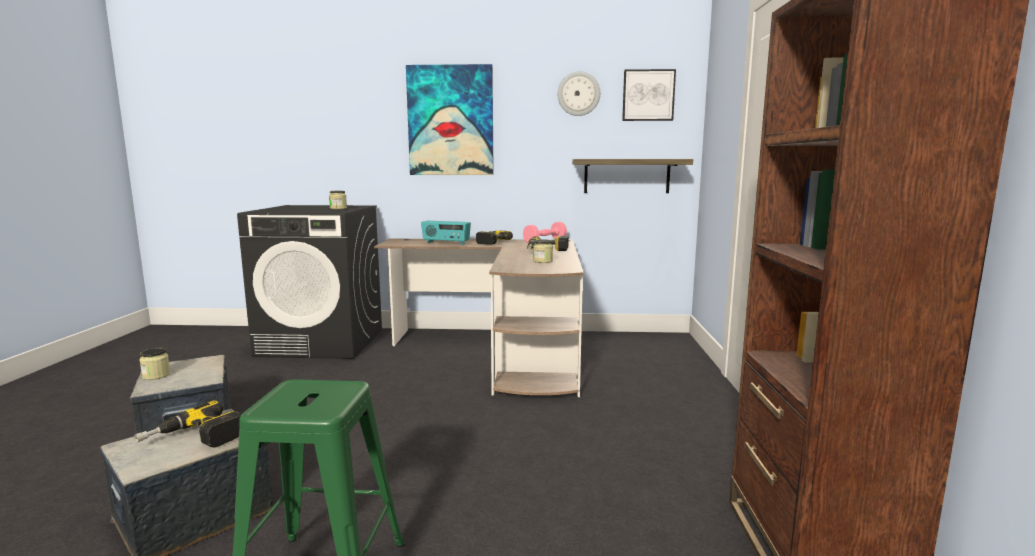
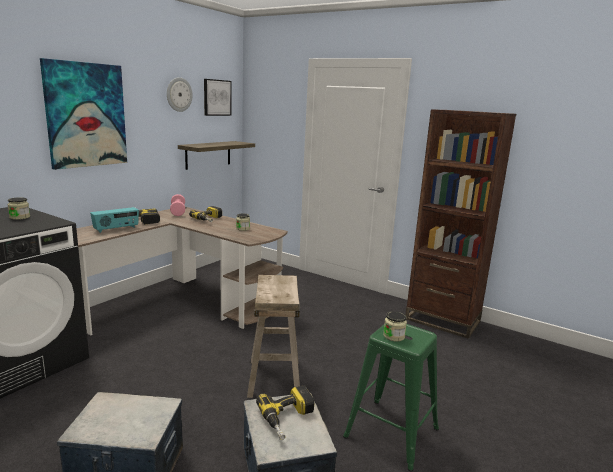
camera: 60 degrees left, 5 degrees up
(156, 375) = (110, 432): jar -> jar (394, 336)
(398, 447) = (275, 377): none -> beige stool

